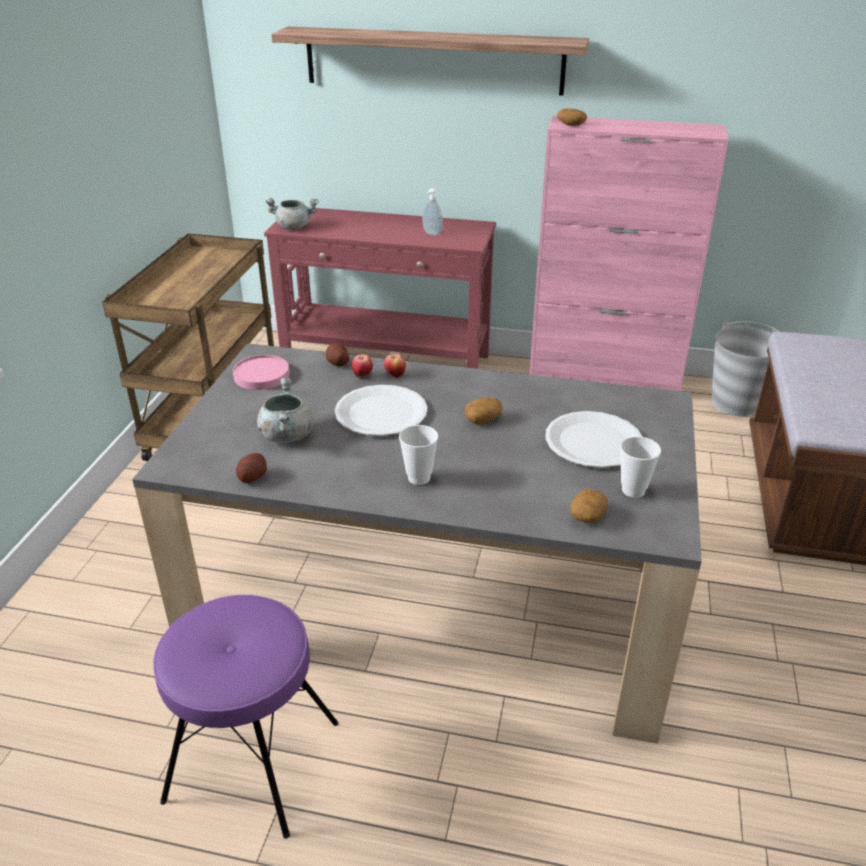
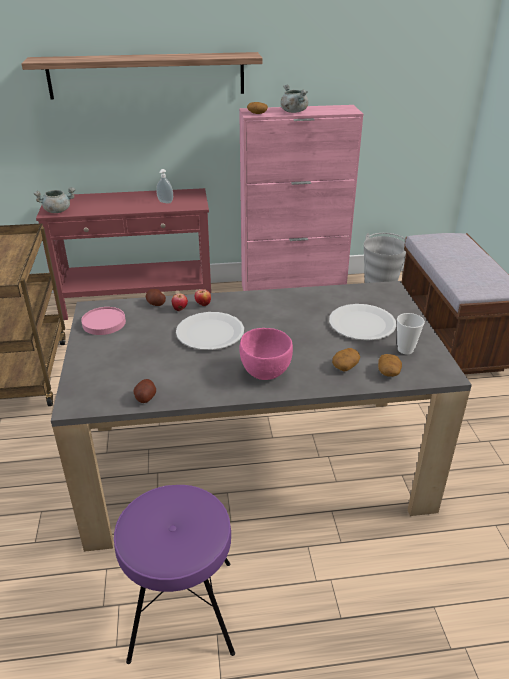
camera: 20 degrees left, 0 degrees up
(286, 435) = (151, 362): grey cooking pot -> grey cooking pot (293, 111)
(419, 478) = (265, 372): cup -> pink bowl
(483, 419) = (282, 323): potato -> potato (345, 366)

